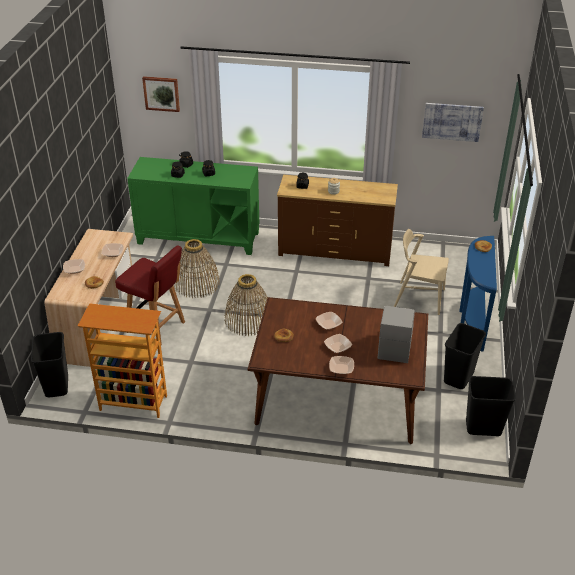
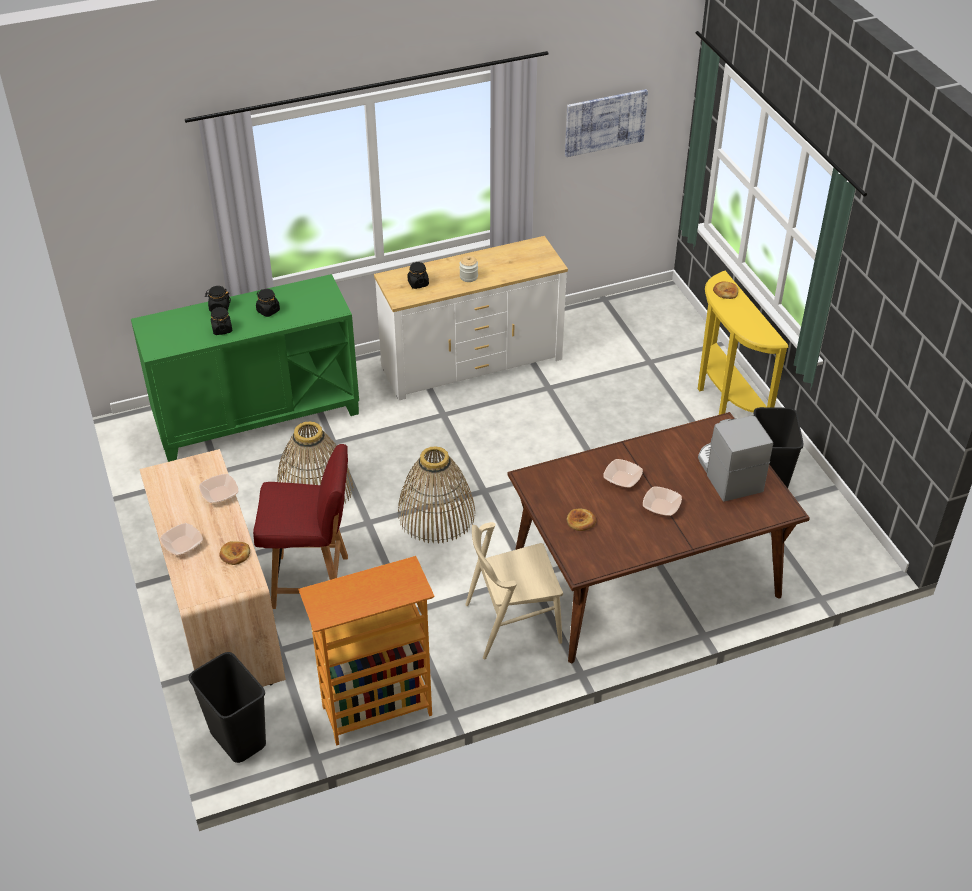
camera: 30 degrees left, 5 degrees up
(161, 93) = (150, 204): picture -> none
(335, 250) = (471, 362): brown dresser -> white dresser
(341, 369) = (691, 535): bowl -> none
(419, 298) = (635, 391): beige chair -> beige chair (512, 623)
(471, 322) = (725, 400): blue console table -> yellow console table
(483, 428) = (845, 538): black trash can -> none

